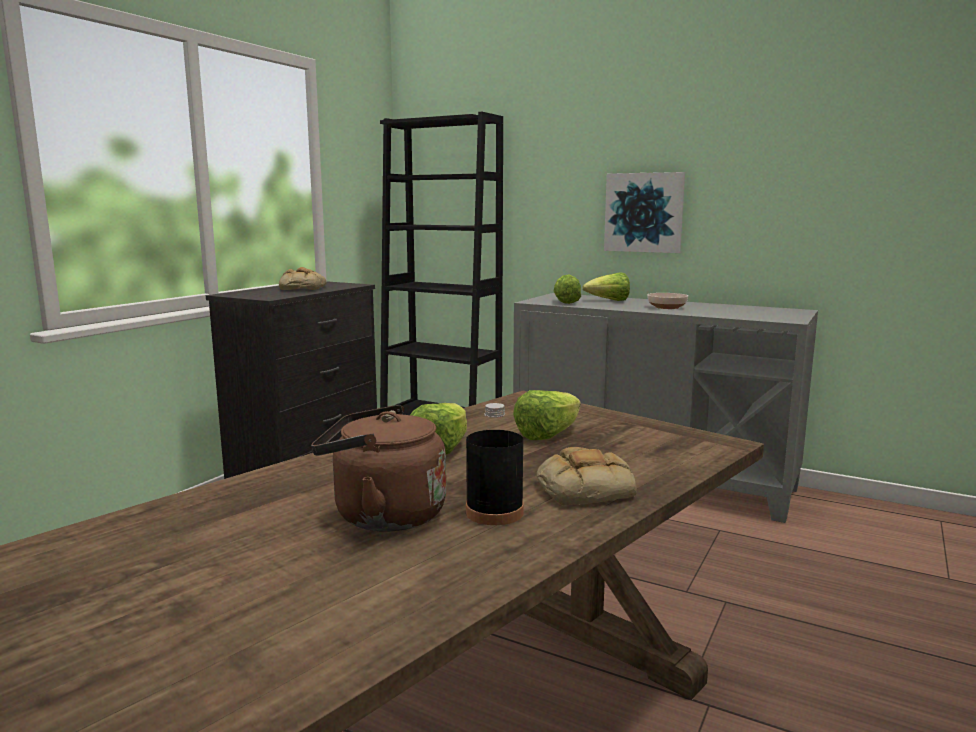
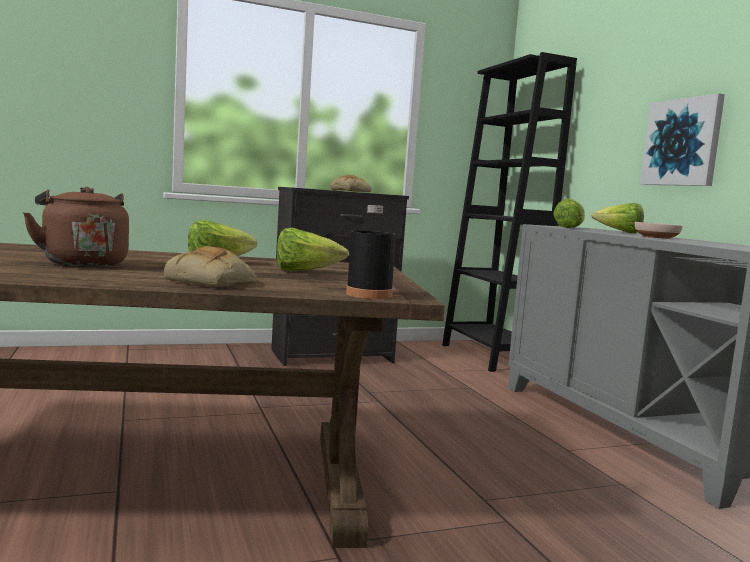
camera: 40 degrees right, 5 degrees down
(494, 512) = (128, 273): black bottle -> black bottle (369, 295)

